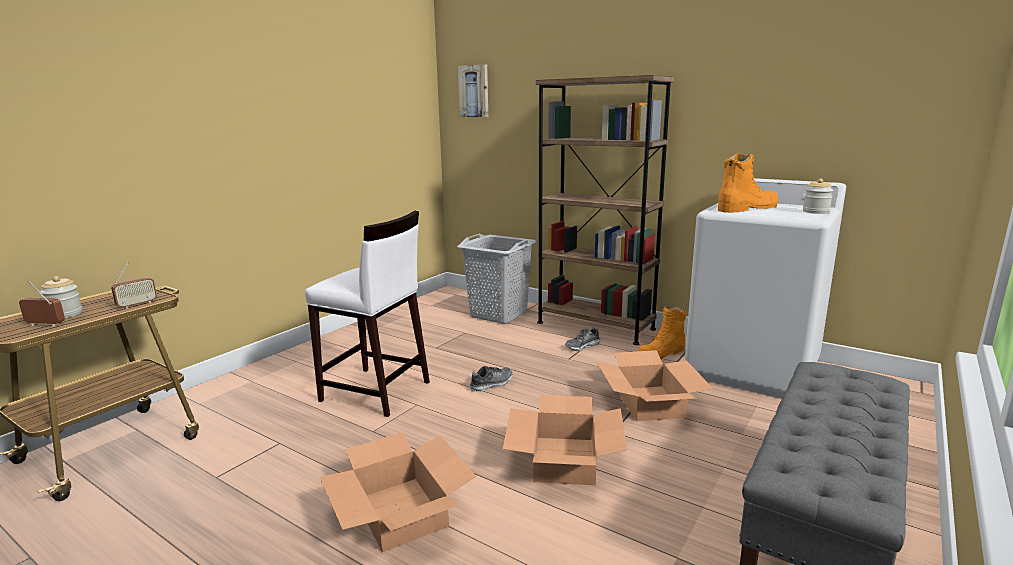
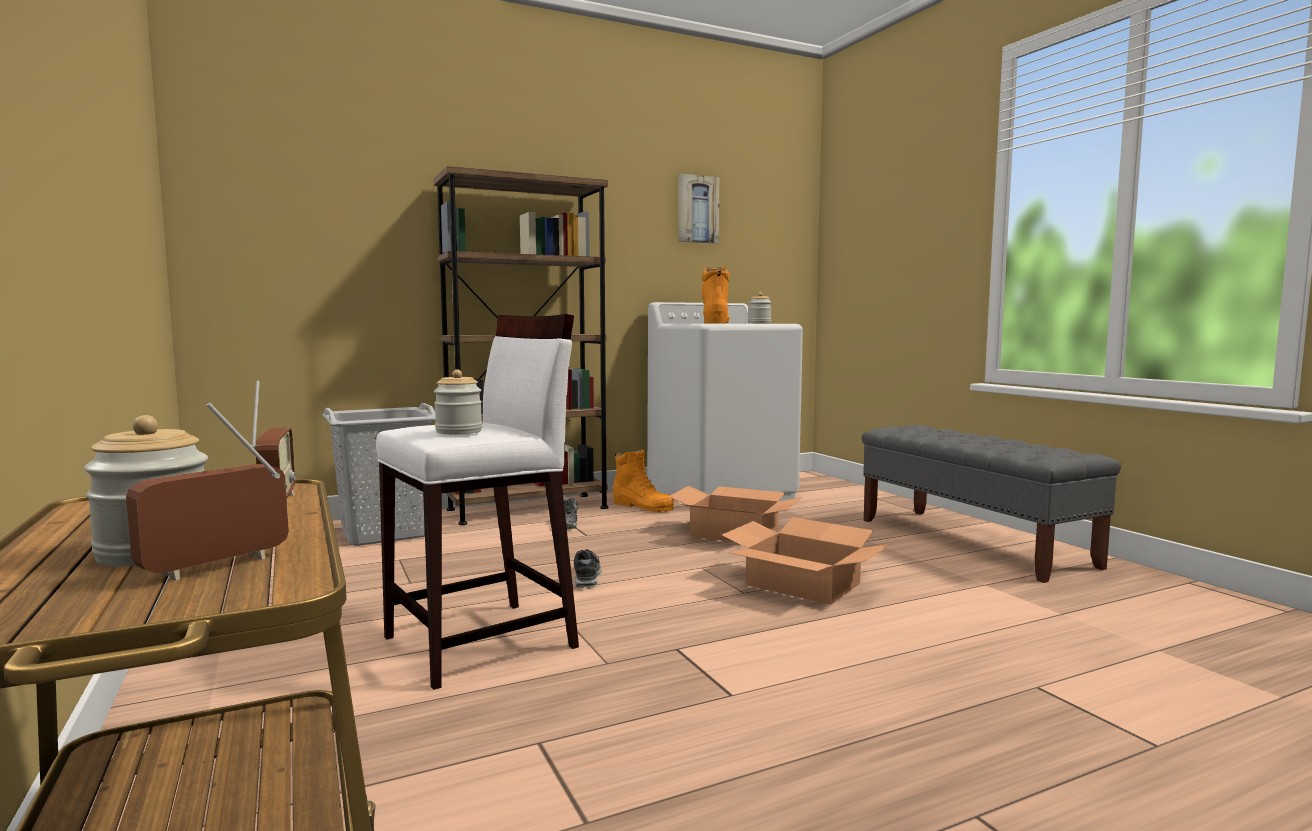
camera: 60 degrees left, 10 degrees down
(341, 280) = (459, 431): none -> jar
(400, 513) = (837, 678): cardboard box -> none
(474, 91) = (258, 177): picture -> picture (697, 209)
(661, 353) = (642, 506): orange boot -> orange boot turned 45 degrees counterclockwise

